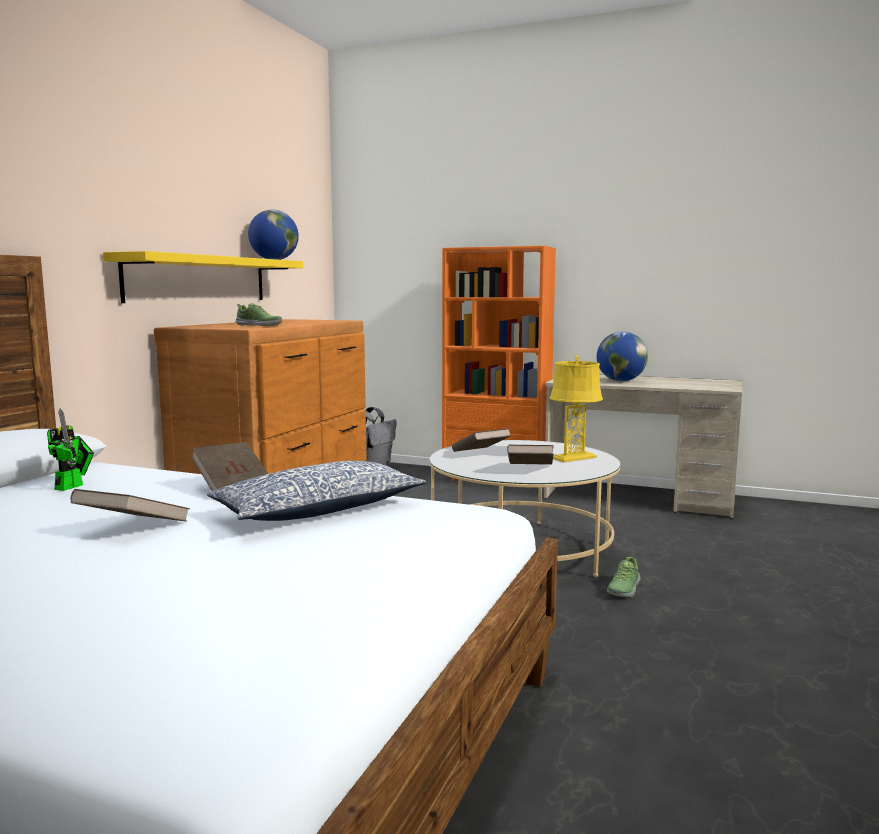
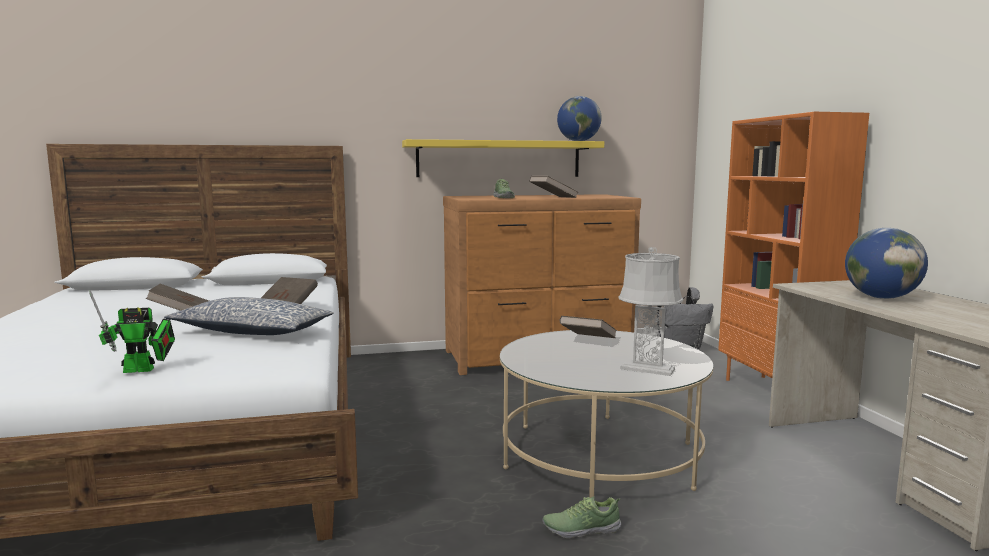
camera: 55 degrees right, 0 degrees up
(72, 486) = (262, 290): toy robot -> toy robot (143, 370)
(530, 469) = (564, 364): brown book -> brown book (553, 197)
(573, 458) = (647, 369): yellow table lamp -> grey table lamp

